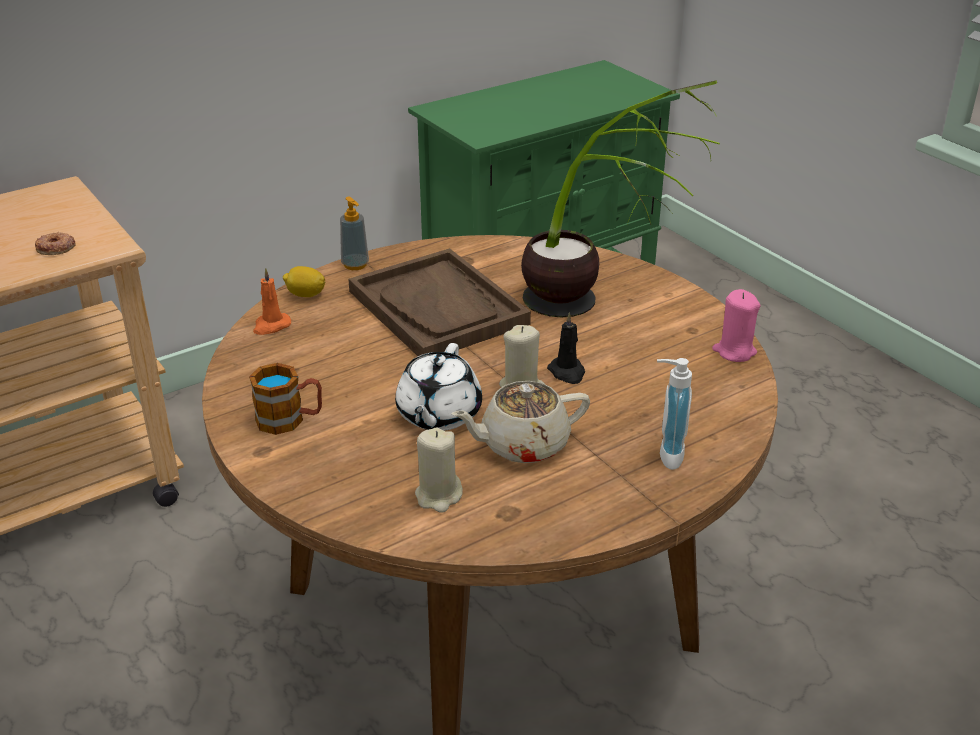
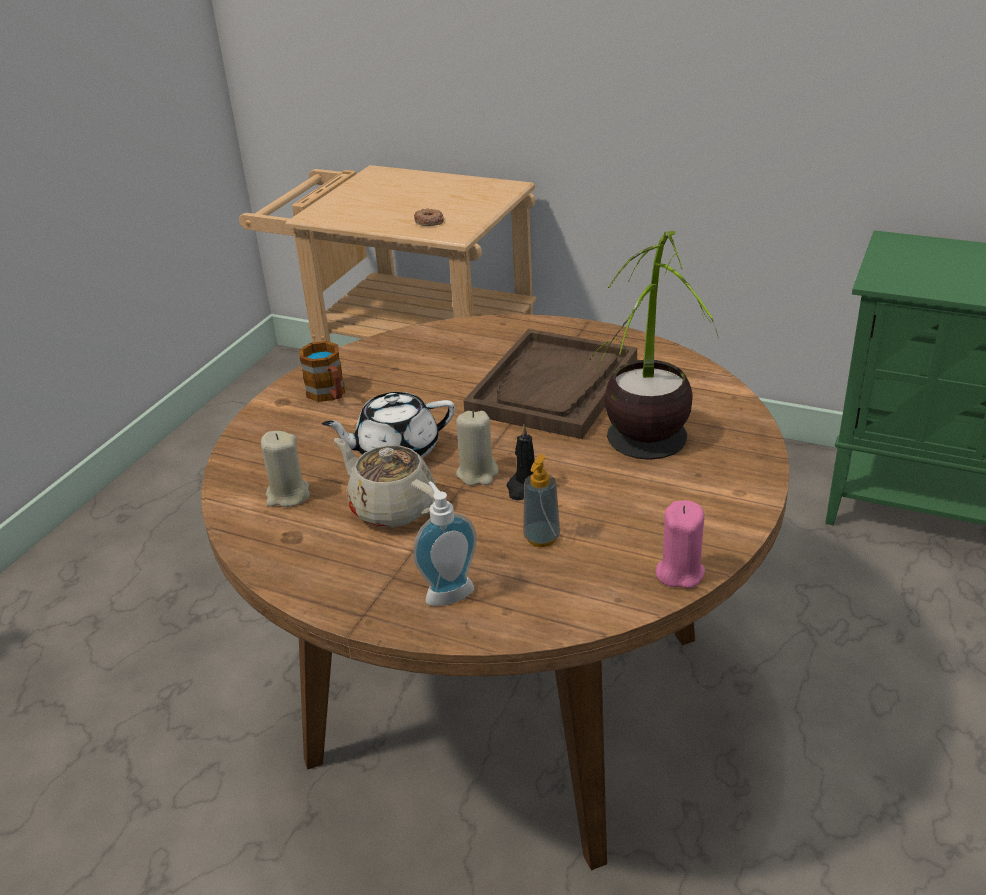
camera: 60 degrees right, 0 degrees up
(271, 326) = (442, 335): orange candle -> none
(305, 295) = (501, 328): lemon -> none
(355, 265) = (572, 326): soap dispenser -> soap dispenser (541, 538)

